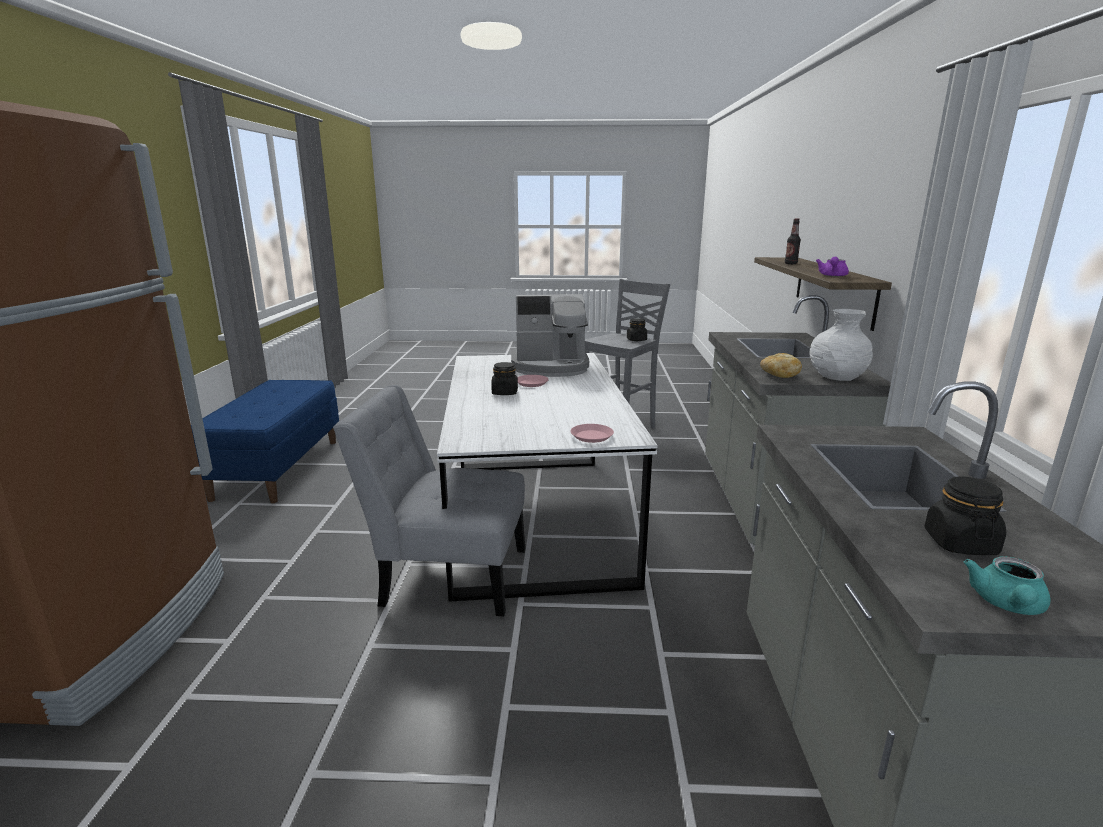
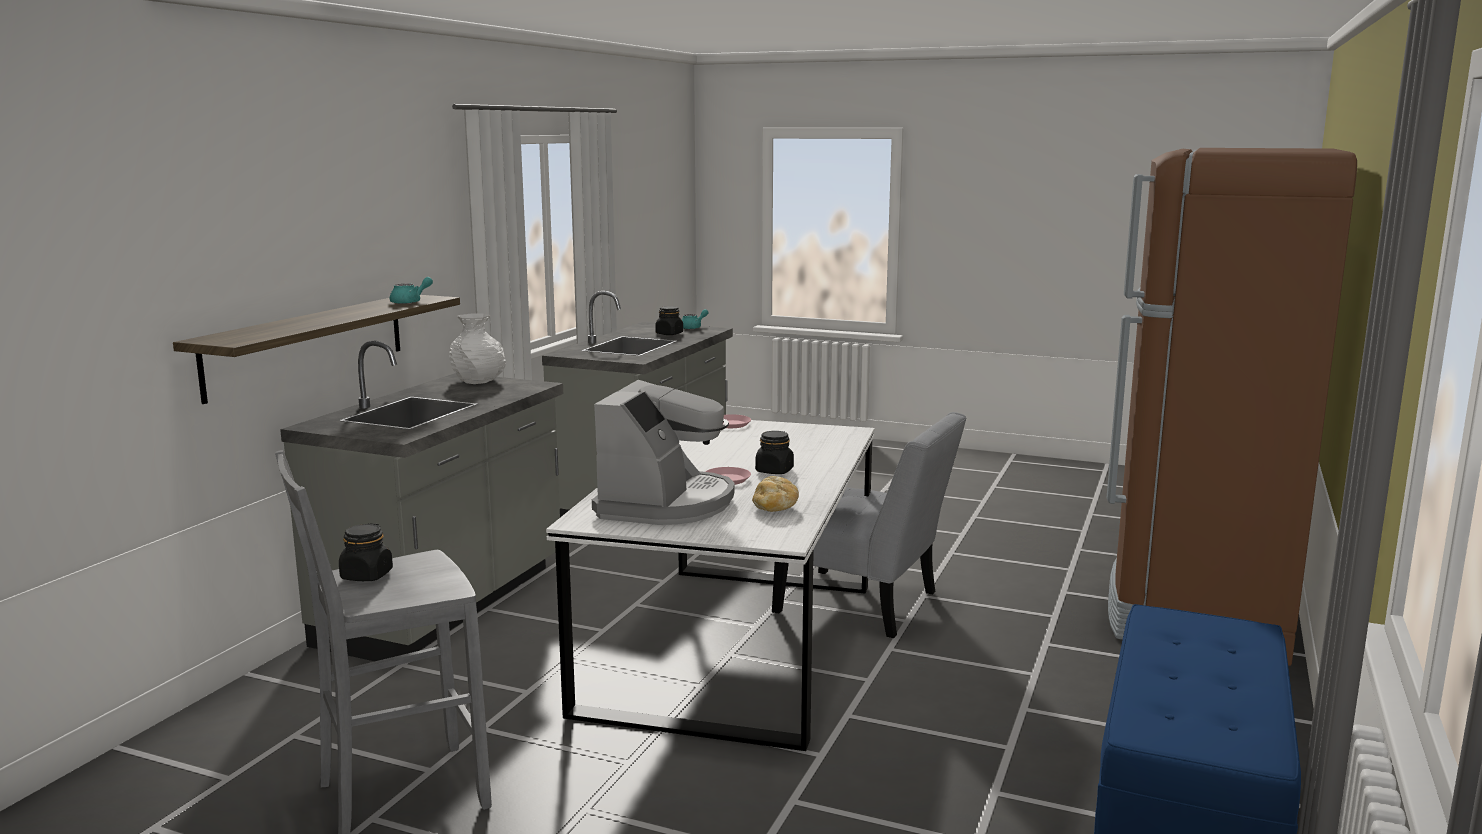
camera: 160 degrees left, 5 degrees down
(550, 367) = (666, 504): coffee machine -> coffee machine turned 90 degrees clockwise
(779, 375) = (523, 386): bread -> bread (775, 508)
(791, 263) = (309, 324): bottle -> none
(832, 276) = (410, 302): purple teapot -> turquoise teapot

